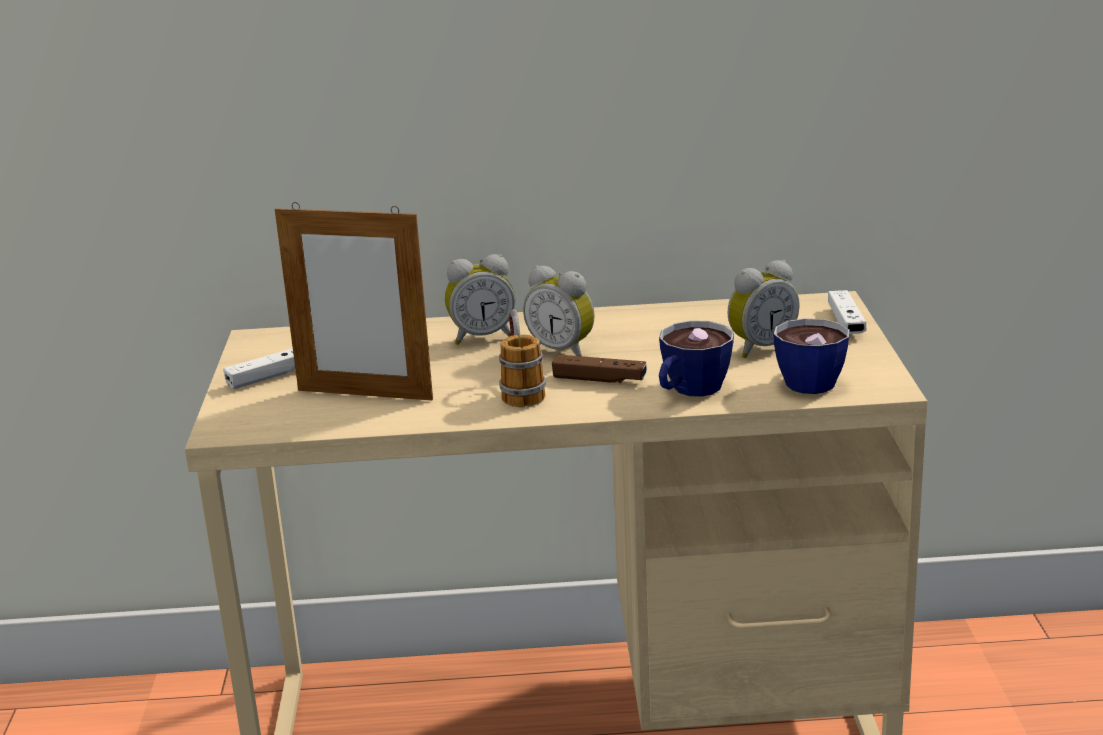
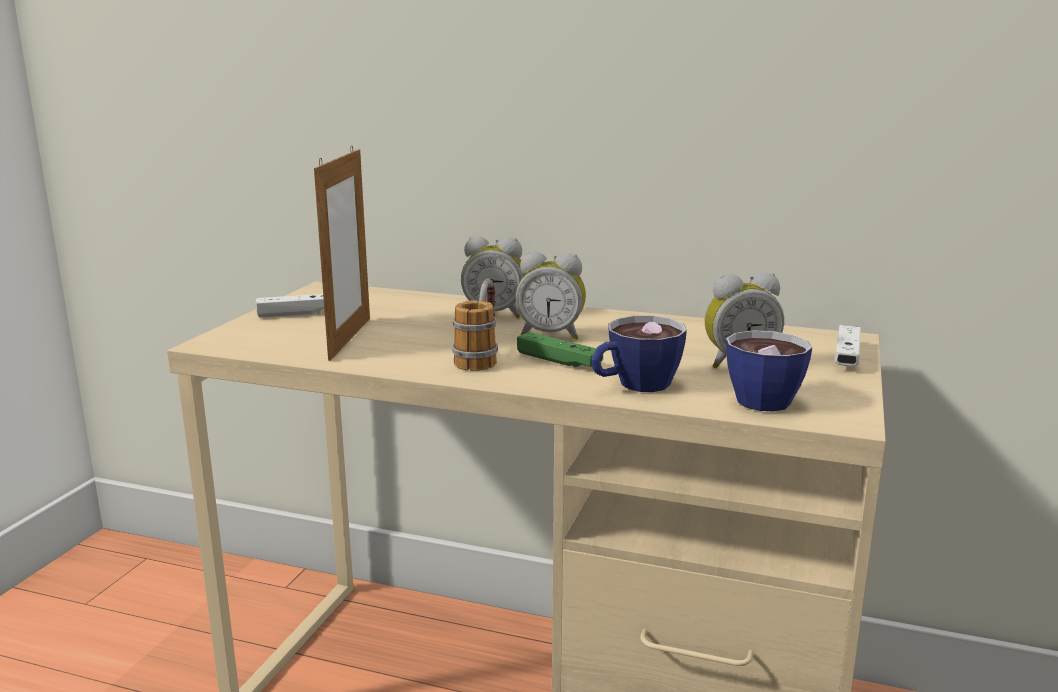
camera: 20 degrees right, 5 degrees down
(365, 394) = (350, 338): picture frame -> picture frame turned 120 degrees counterclockwise
(563, 351) = (551, 335): alarm clock -> alarm clock turned 45 degrees counterclockwise
(599, 379) = (559, 361): brown game controller -> green game controller

